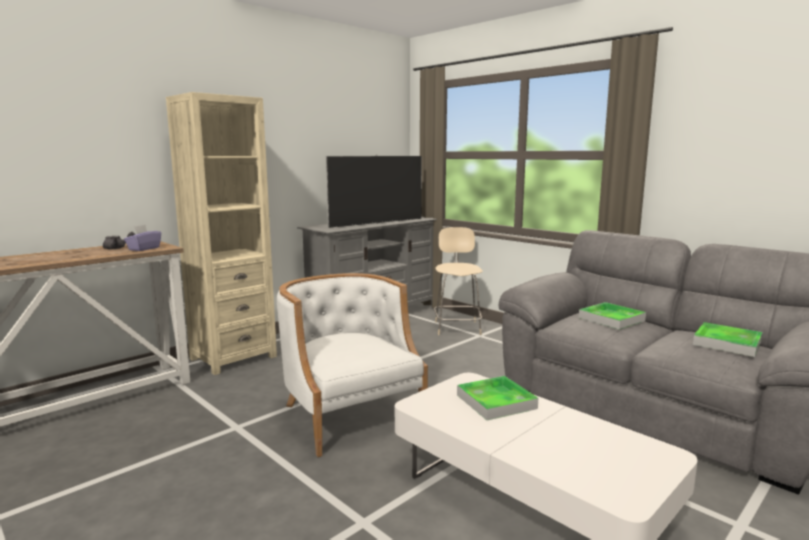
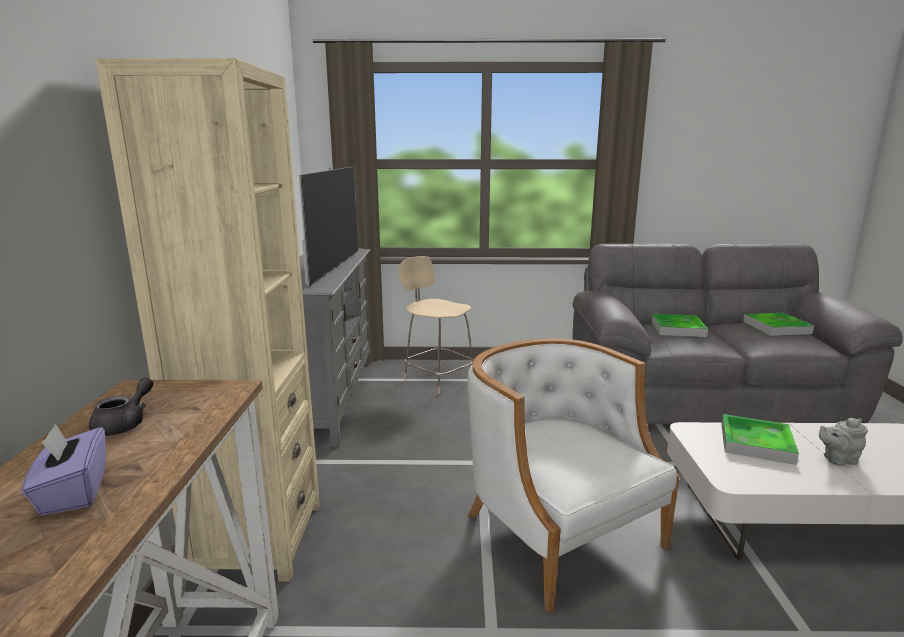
camera: 45 degrees left, 5 degrees up
(144, 249) = (198, 406): purple tissue box -> purple tissue box (73, 492)
(349, 414) = (556, 530): white armchair -> white armchair turned 45 degrees clockwise
(530, 433) = (837, 459): none -> grey teapot

